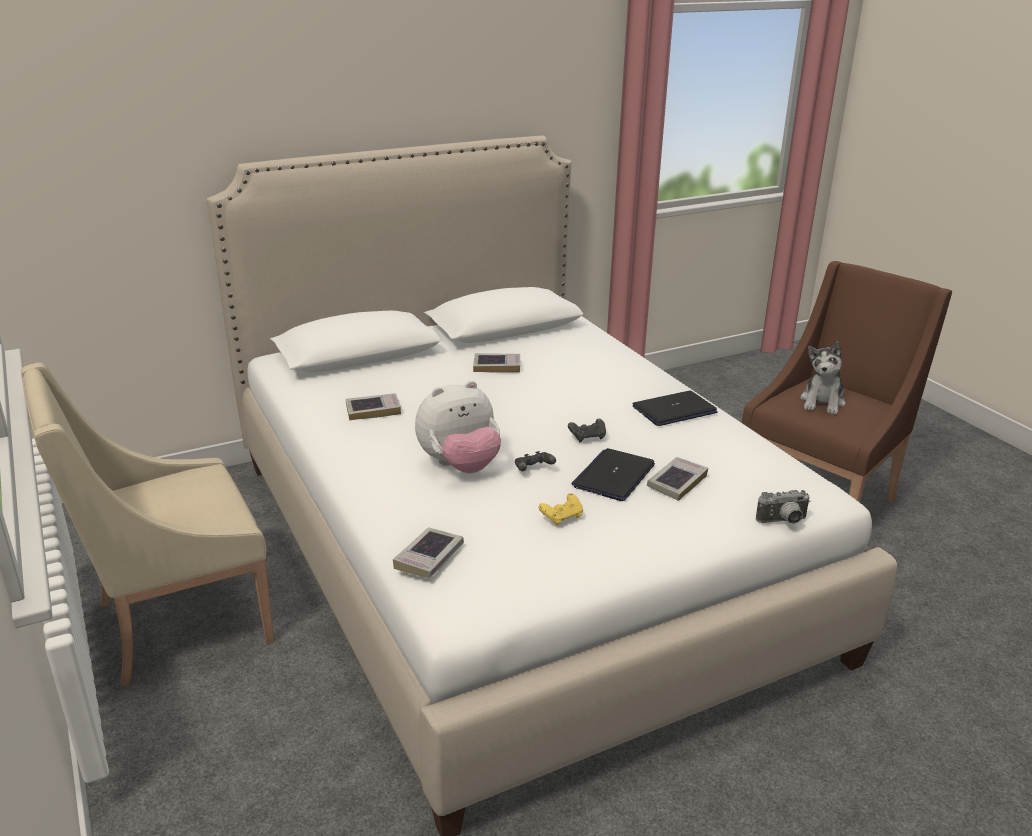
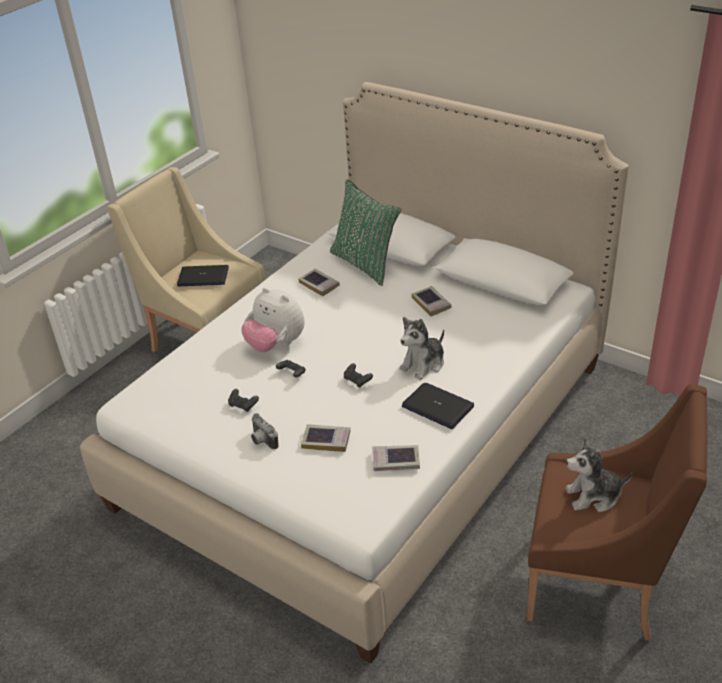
camera: 65 degrees right, 10 degrees up
(372, 376) = (365, 263): none -> green pillow
(429, 557) = (167, 373): book -> book (396, 461)
(562, 517) = (243, 405): yellow game controller -> black game controller
(597, 397) = (423, 364): none -> plush toy
(614, 476) = (313, 410): laptop -> laptop (203, 277)
(783, 522) = (308, 506): camera -> camera (262, 441)

